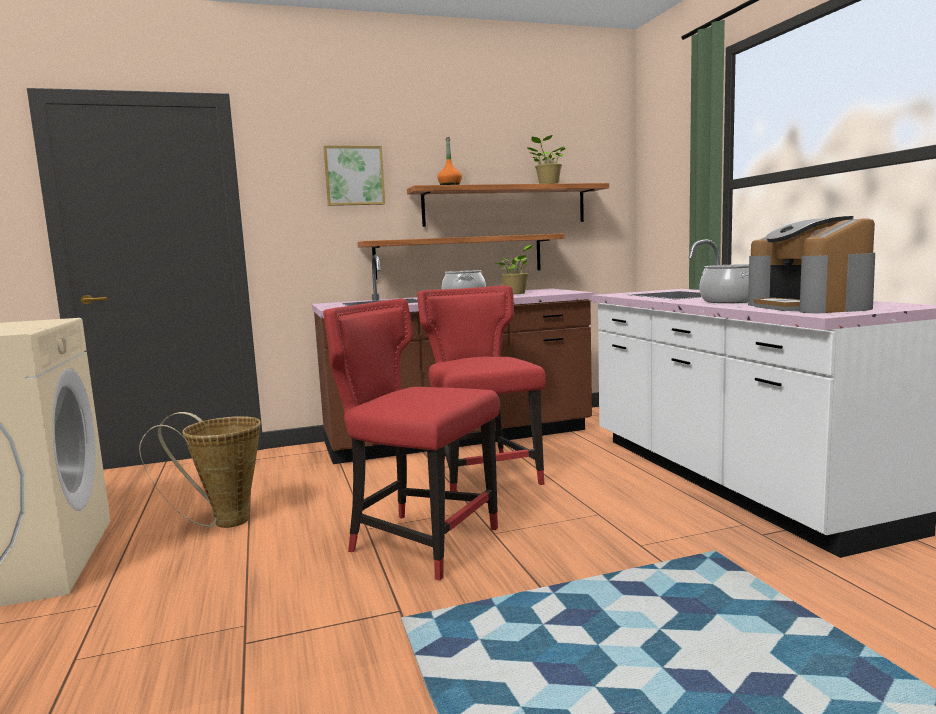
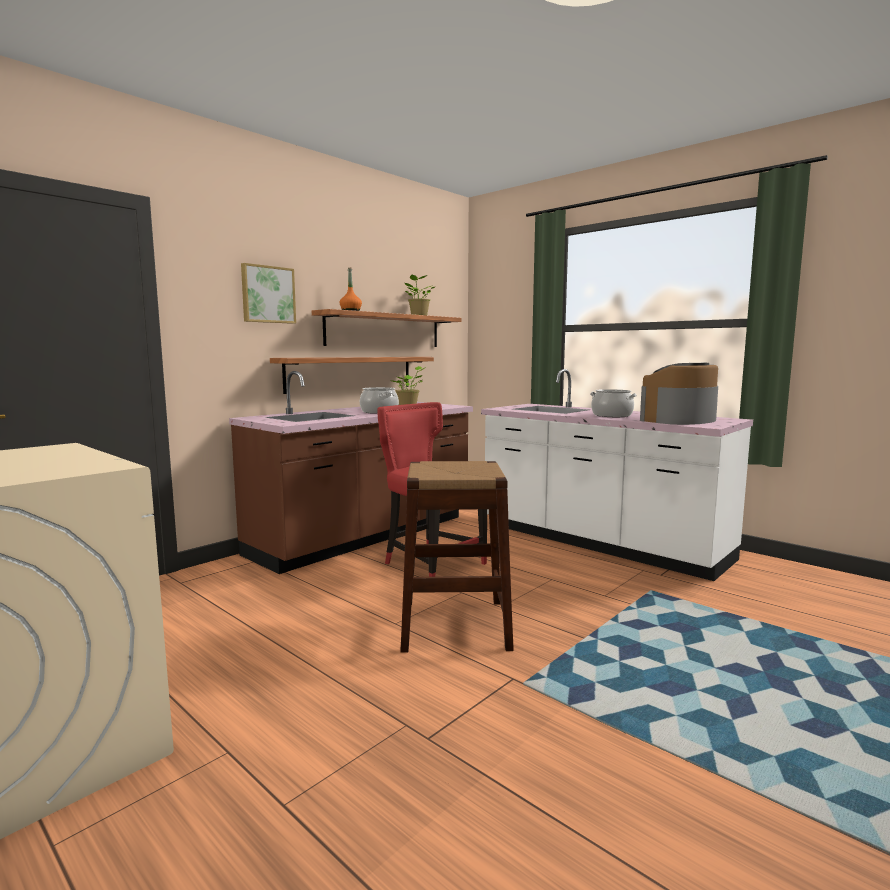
camera: 30 degrees left, 0 degrees up
(223, 522) = (244, 646): basket -> none
(420, 541) = (454, 624): red chair -> brown stool
(810, 307) = (679, 420): coffee machine -> coffee machine turned 90 degrees clockwise

